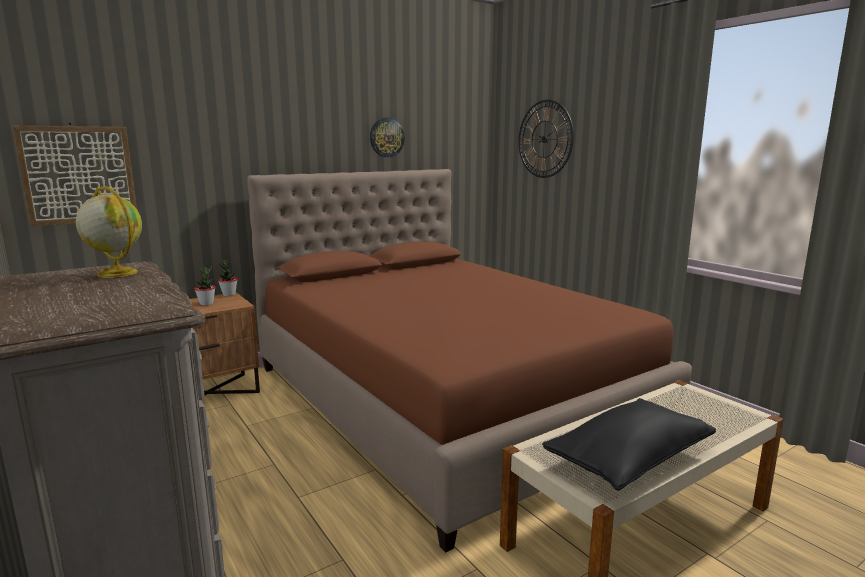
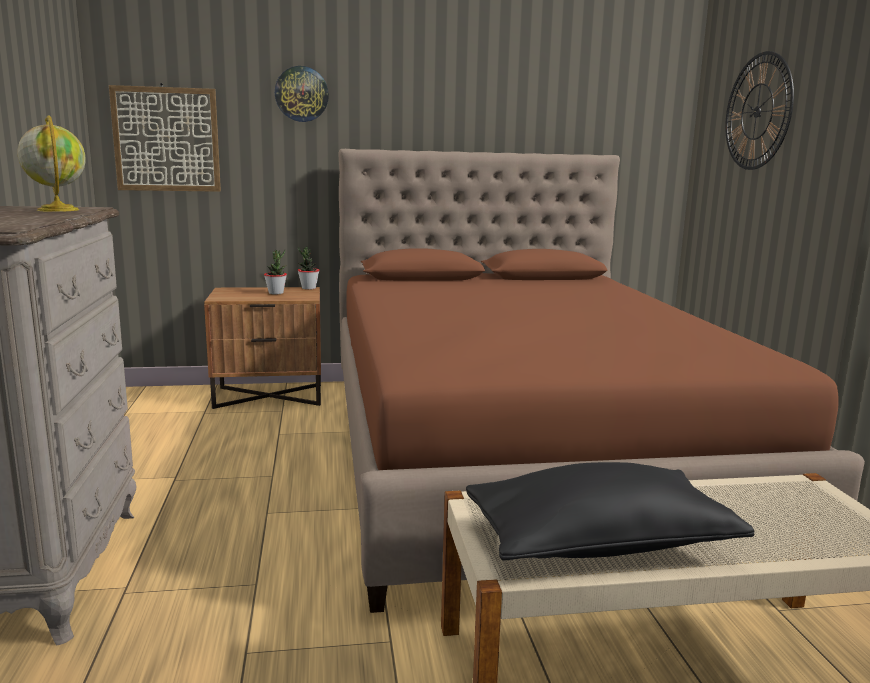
camera: 25 degrees right, 0 degrees up
(386, 137) = (530, 110): wall clock -> wall clock (301, 94)

